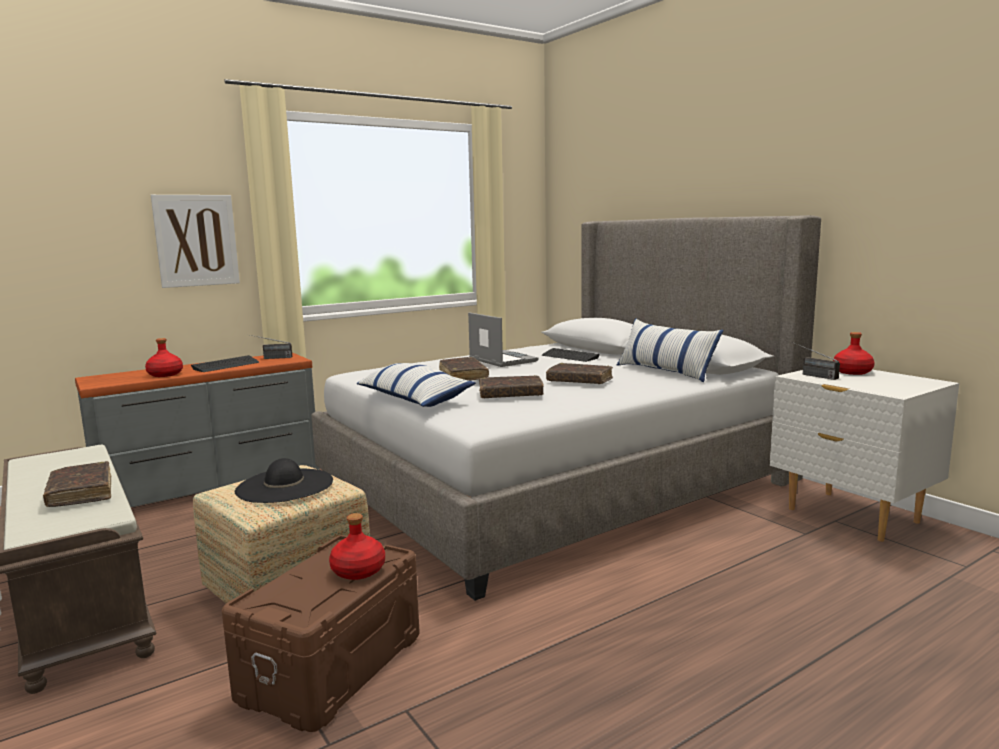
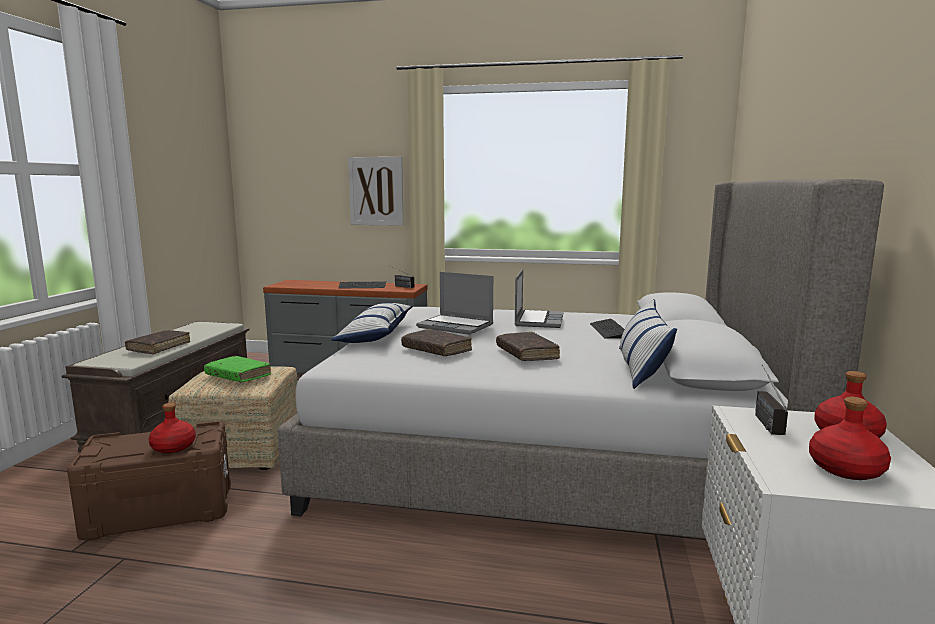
camera: 45 degrees right, 0 degrees up
(165, 374) = (319, 286): red bottle -> red bottle (846, 469)
(285, 485) = (238, 376): black hat -> green book
(463, 376) = (456, 326): brown book -> laptop

